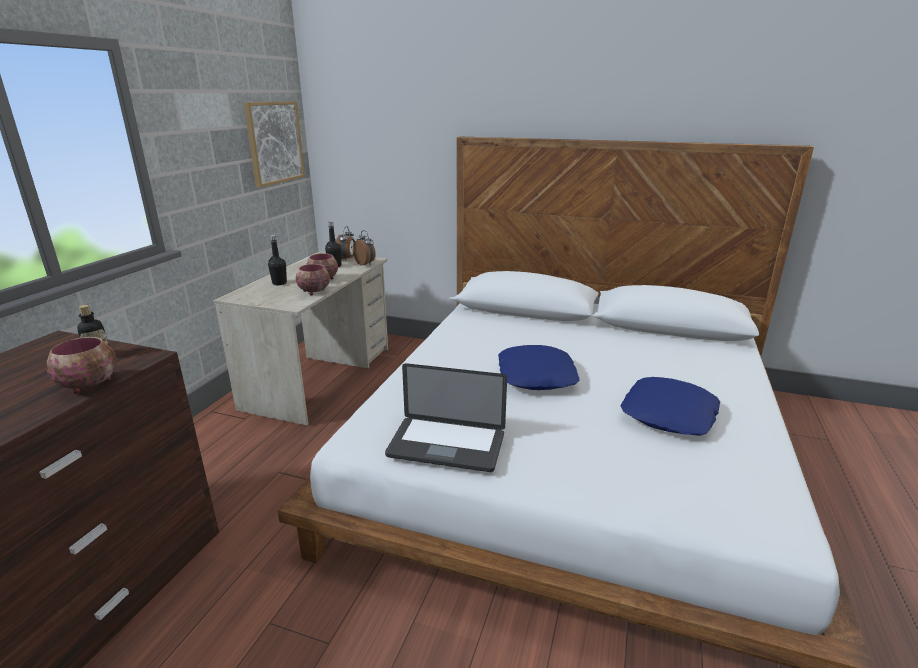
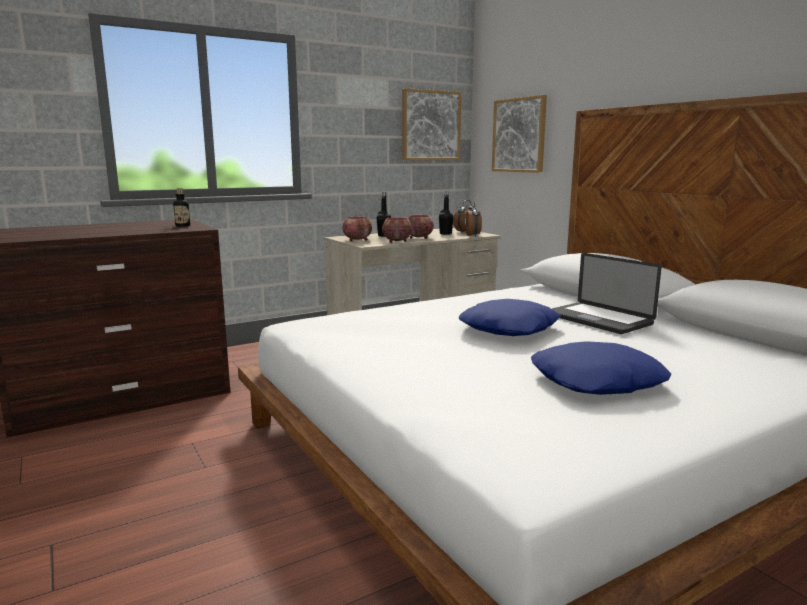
camera: 40 degrees right, 10 degrees down
(91, 385) = (153, 231): bowl -> bowl (358, 240)
(377, 152) = (519, 135): none -> picture
(446, 445) = (344, 338): laptop -> laptop (598, 319)

